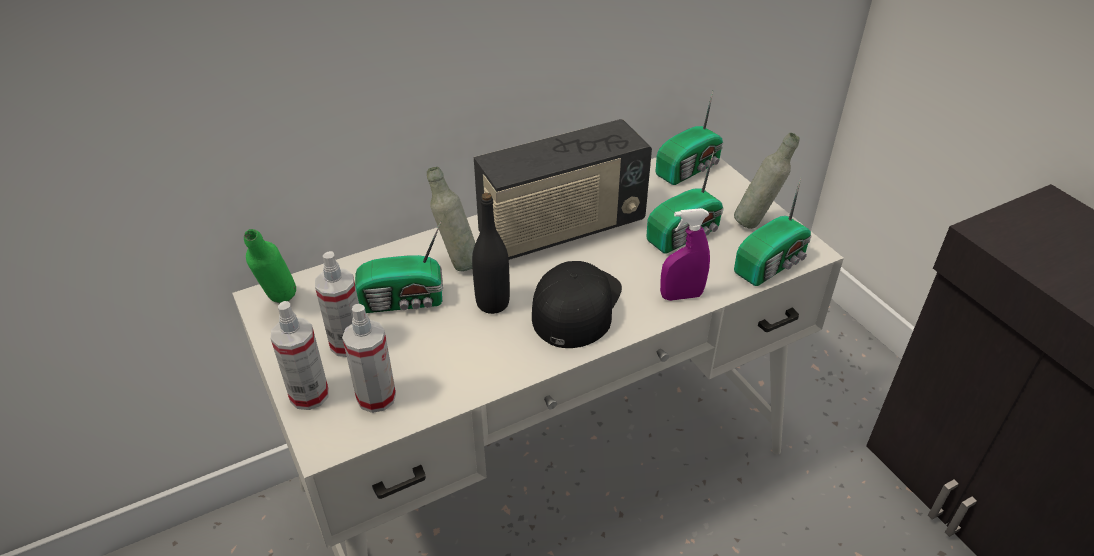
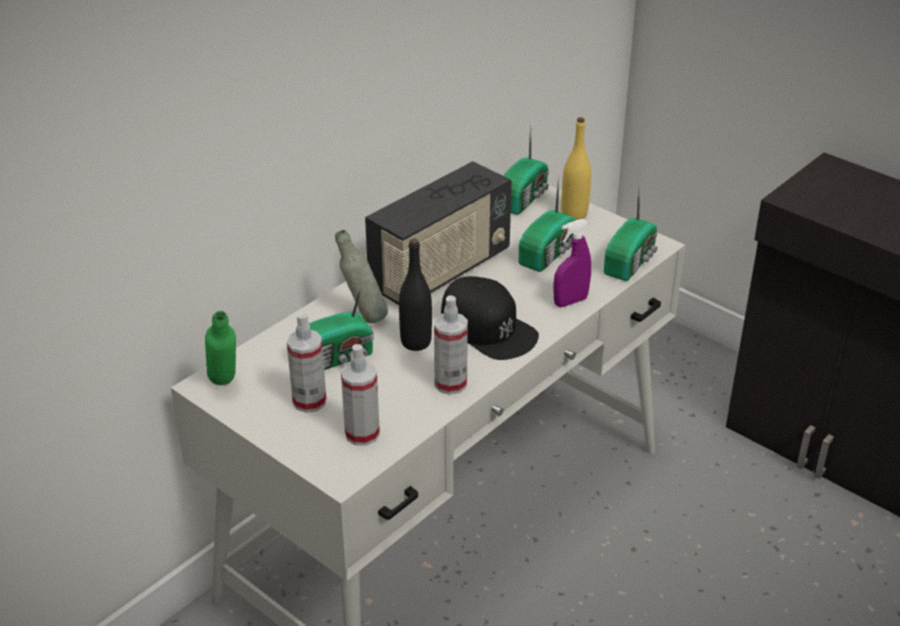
camera: 20 degrees left, 5 degrees down
(309, 395) = (302, 446): spray bottle -> spray bottle (450, 383)
(576, 306) = (488, 328): black cap -> black cap turned 135 degrees clockwise
(734, 196) = (574, 213): none -> yellow bottle
(757, 222) = (603, 231): grey bottle -> none

